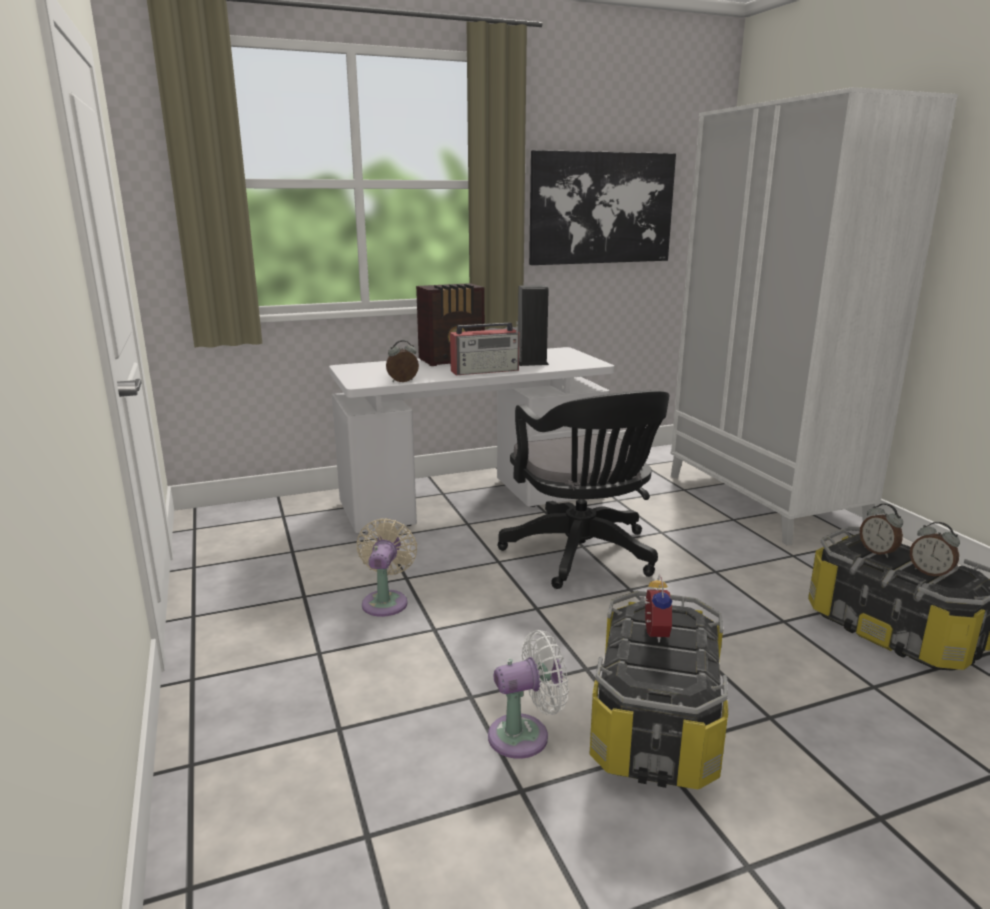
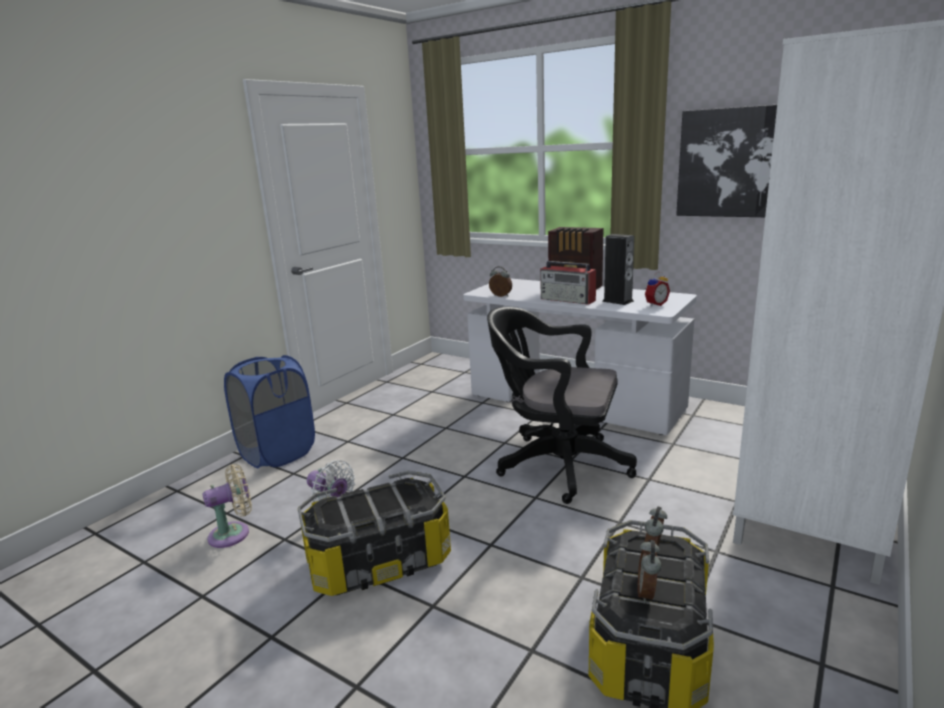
camera: 55 degrees right, 0 degrees up
(246, 726) = (278, 453): none -> blue laundry basket
(386, 601) = (414, 434): beige fan -> beige fan (233, 533)
(583, 556) = (556, 465): black office chair -> black office chair turned 75 degrees clockwise
(652, 633) = (384, 496): alarm clock -> alarm clock (655, 304)

